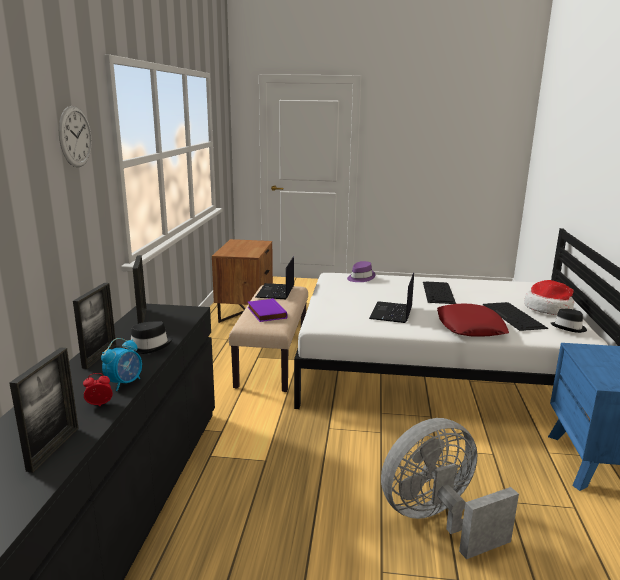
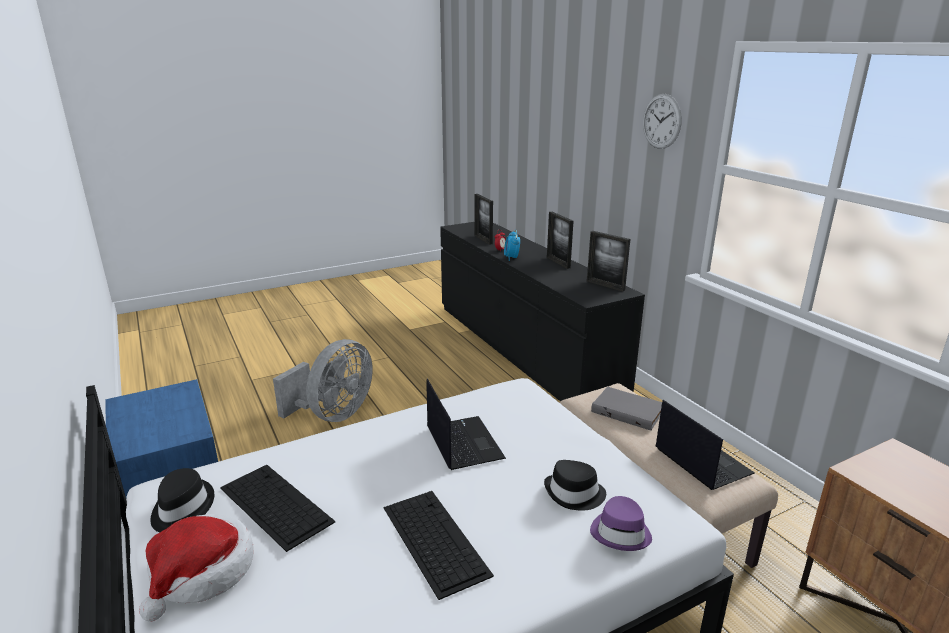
camera: 145 degrees right, 5 degrees up
(148, 346) = (547, 273): black hat -> black hat (574, 494)
(265, 313) = (628, 411): purple book -> grey book
(470, 327) = (340, 453): red pillow -> none

